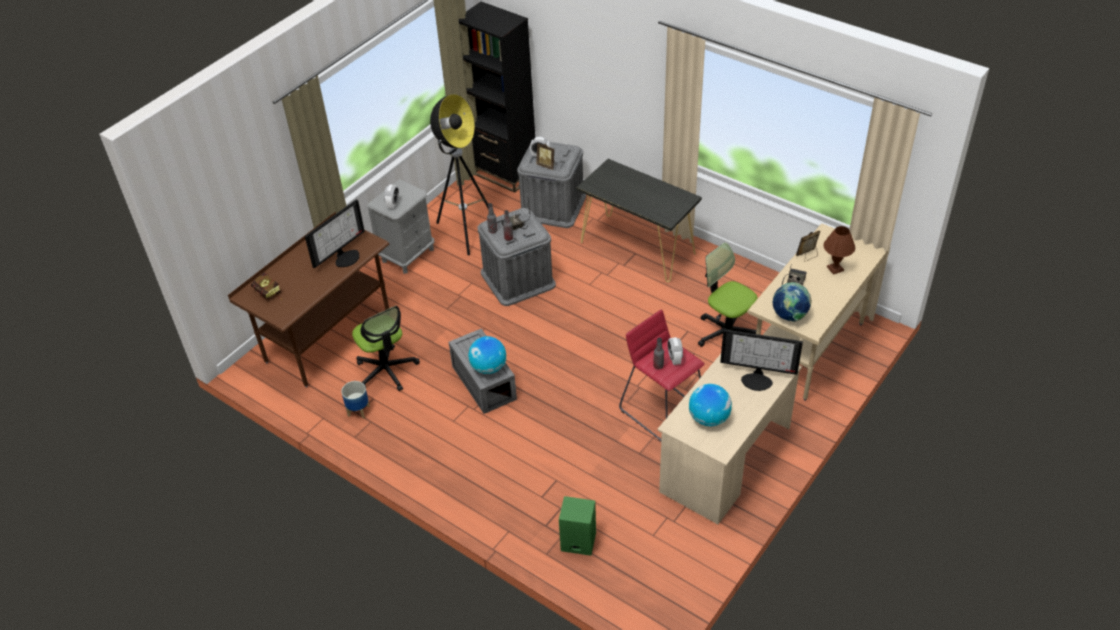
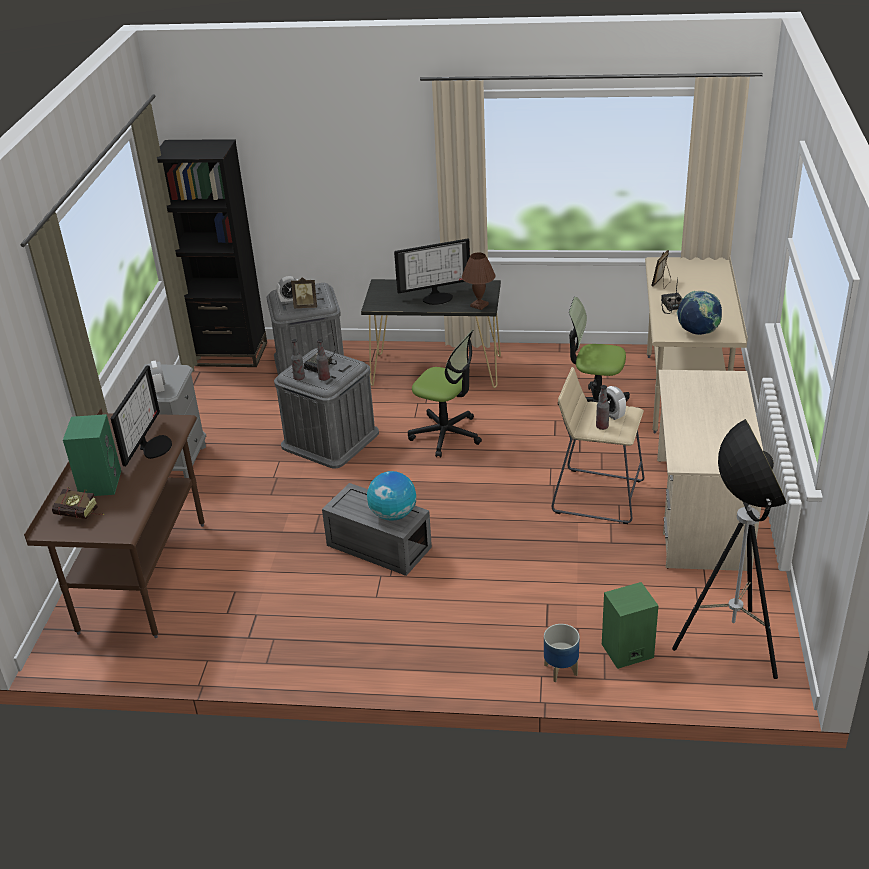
camera: 30 degrees left, 10 degrees down
(296, 273) = (99, 483): none -> green speaker
(358, 411) = (247, 634): planter -> planter (560, 670)
(386, 371) = (248, 580): office chair -> office chair (446, 435)
(465, 232) = (230, 419): floor lamp -> floor lamp (729, 645)
(662, 411) = (597, 496): red stool -> beige stool
(708, 418) = (708, 443): globe -> none
(757, 379) = (718, 395): monitor -> monitor (437, 297)
(834, 268) = (697, 285): brown table lamp -> brown table lamp (478, 305)

